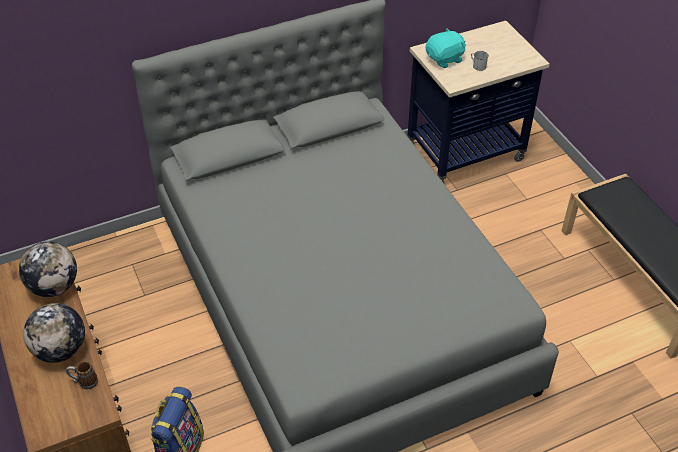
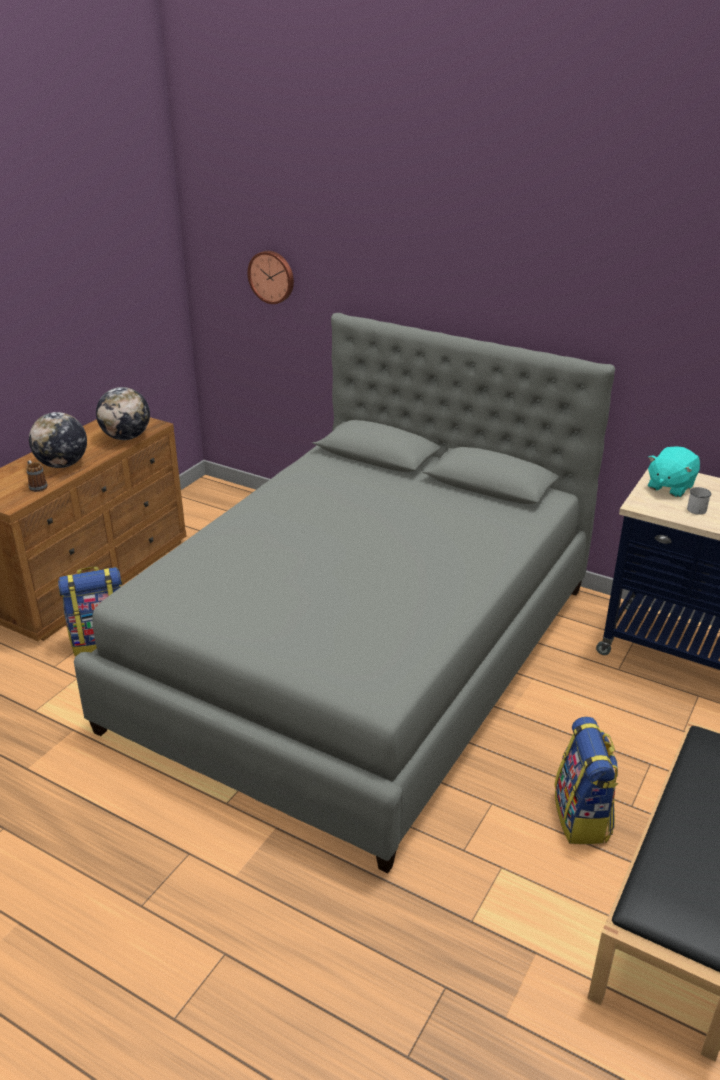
camera: 55 degrees right, 15 degrees down
(40, 60) = (272, 276): none -> wall clock
(445, 59) = (670, 486): turquoise plush toy -> turquoise plush toy turned 105 degrees clockwise
(558, 283) = (582, 817): none -> backpack

